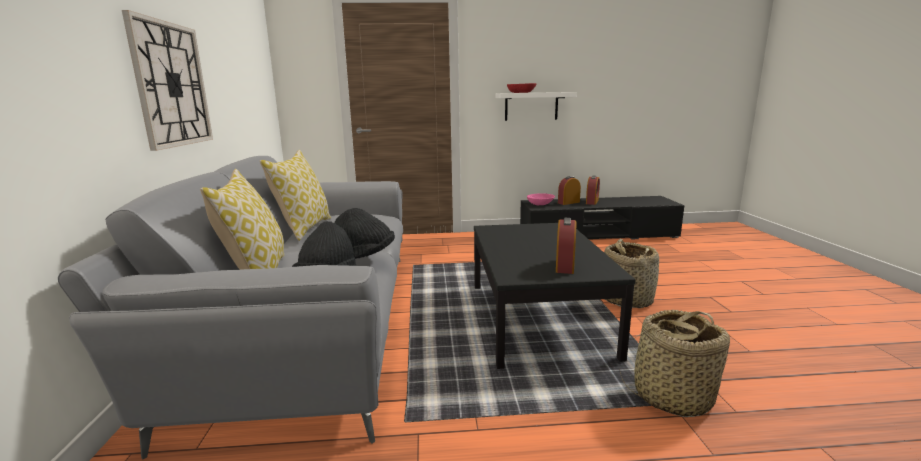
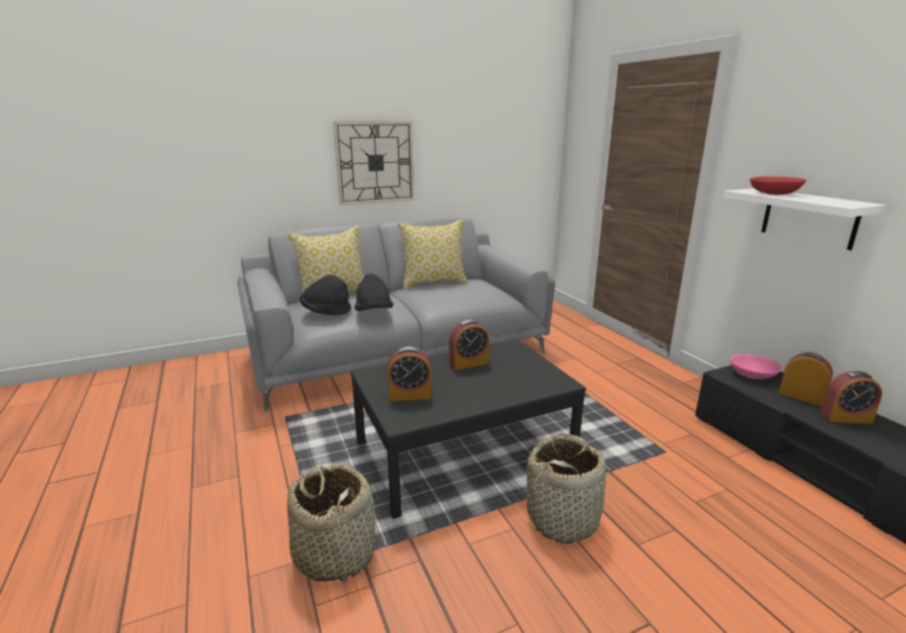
camera: 70 degrees right, 5 degrees up
(512, 243) = (468, 363): none -> alarm clock

